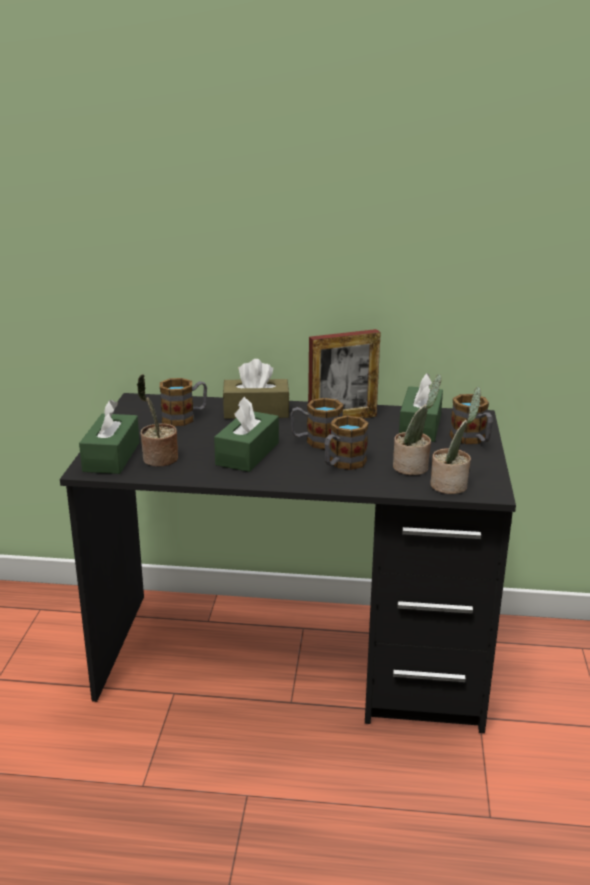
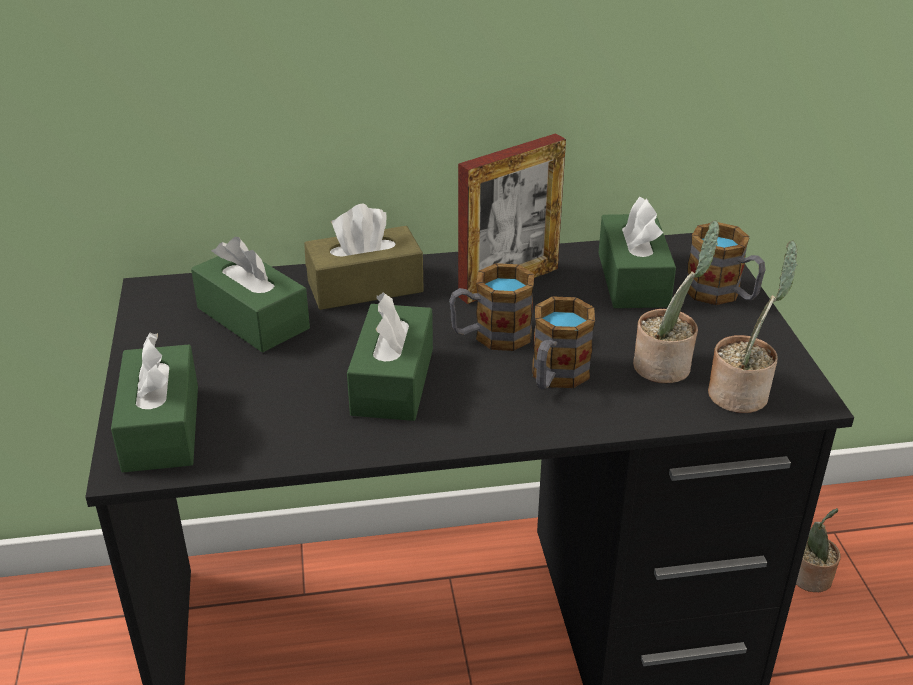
camera: 15 degrees left, 10 degrees up
(158, 459) = (247, 420): potted plant -> potted plant (811, 579)
(185, 418) = (253, 318): mug -> green tissue box

